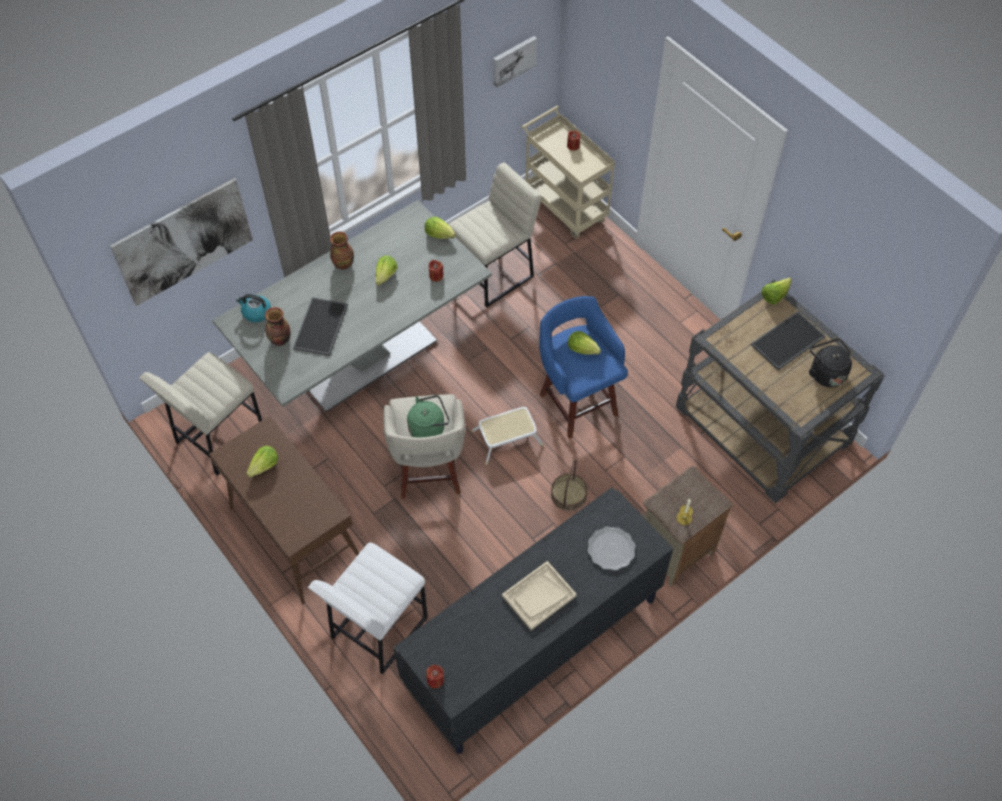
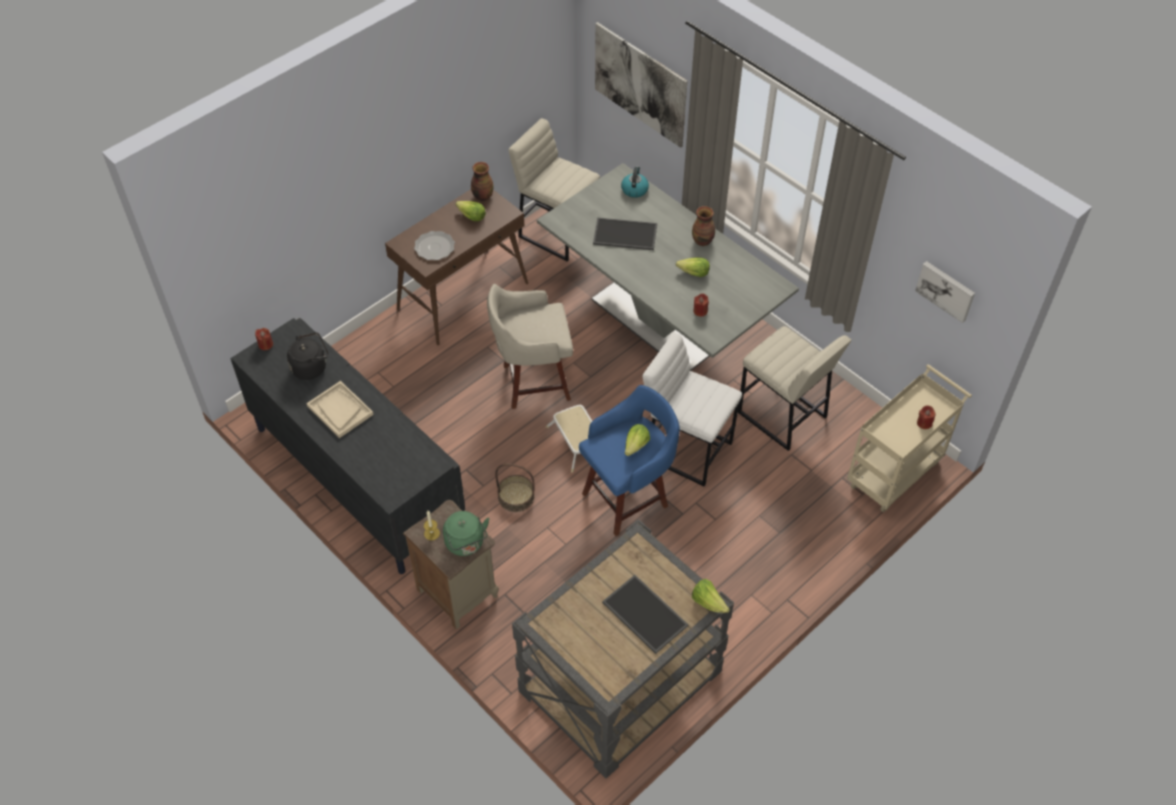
camera: 85 degrees right, 5 degrees down
(280, 340) = (606, 209): vase -> vase (482, 196)
(378, 629) = (373, 362): white chair -> white chair (686, 449)
(429, 428) = (528, 330): green kettle -> green kettle (466, 544)
(439, 234) = (755, 309): lettuce -> none
(611, 549) = (387, 463): plate -> plate (434, 247)
(825, 372) = (604, 652): black kettle -> black kettle (311, 367)

